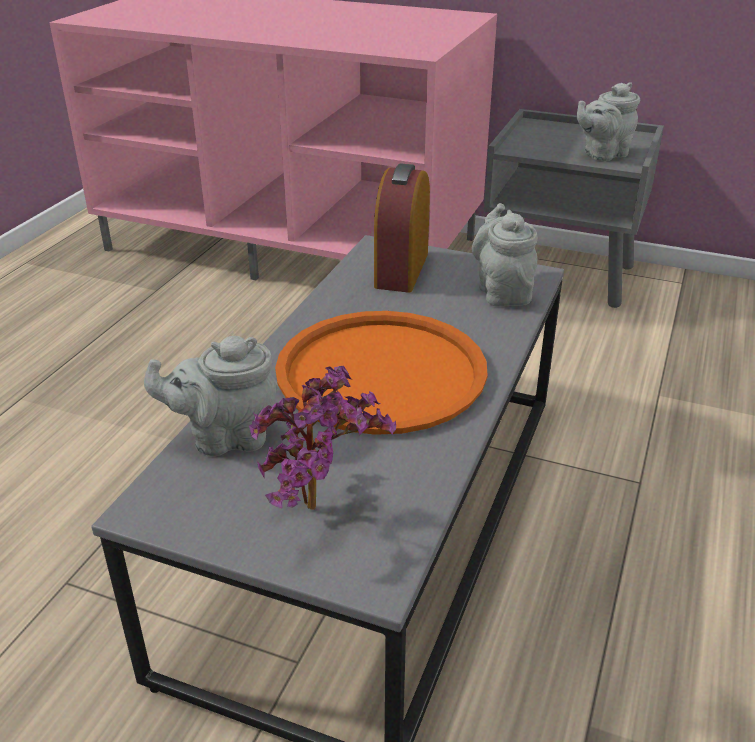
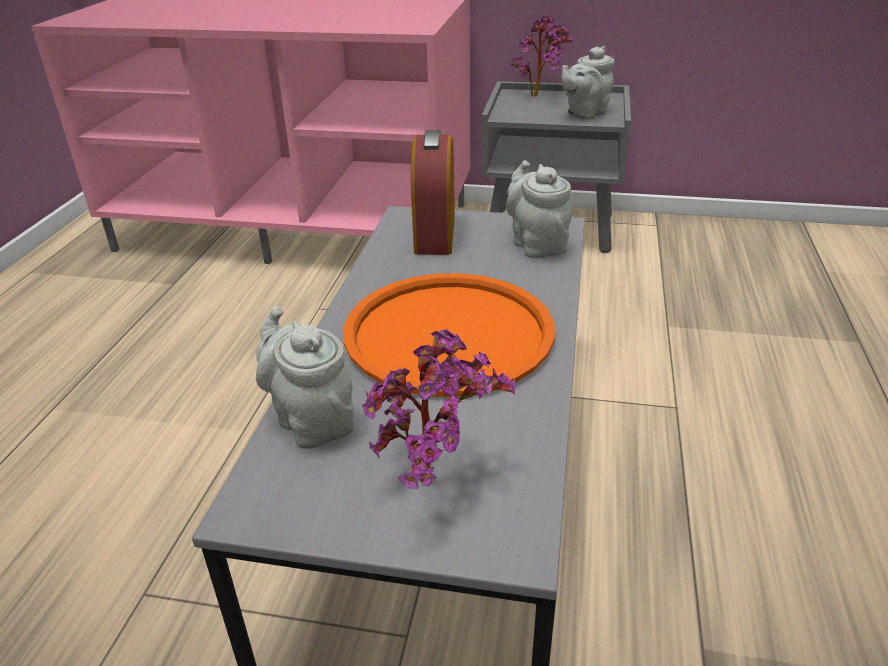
camera: 10 degrees left, 0 degrees up
(225, 437) = (312, 420): grey teapot -> grey teapot turned 75 degrees clockwise
(561, 129) = (540, 96): none -> potted plant

